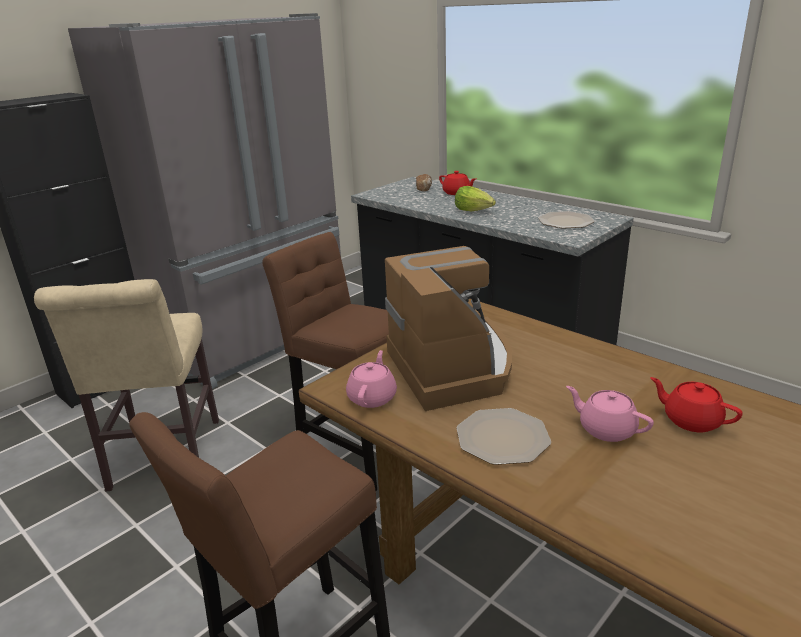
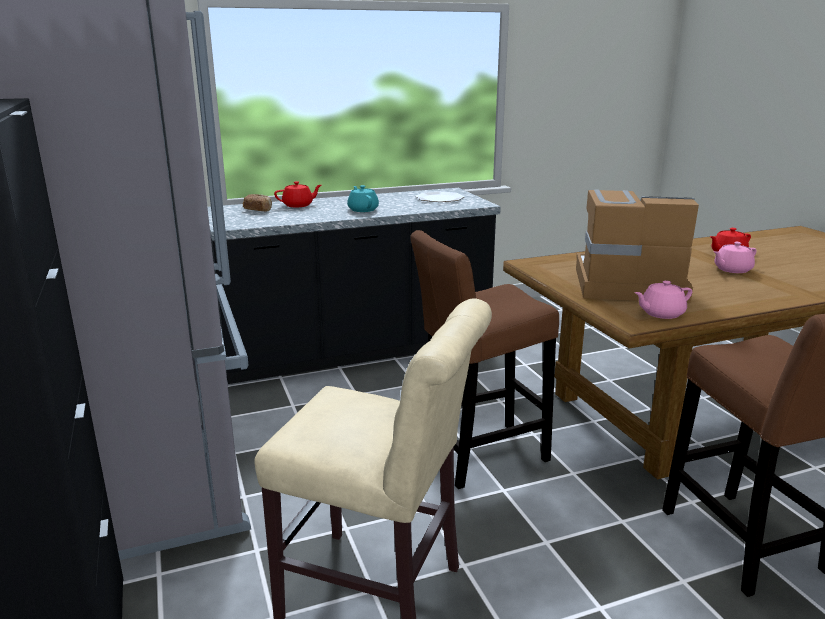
camera: 65 degrees left, 5 degrees down
(372, 397) = (661, 313): pink teapot -> pink teapot turned 60 degrees counterclockwise
(474, 210) = (363, 209): lettuce -> turquoise teapot
(503, 437) = (734, 291): plate -> none

